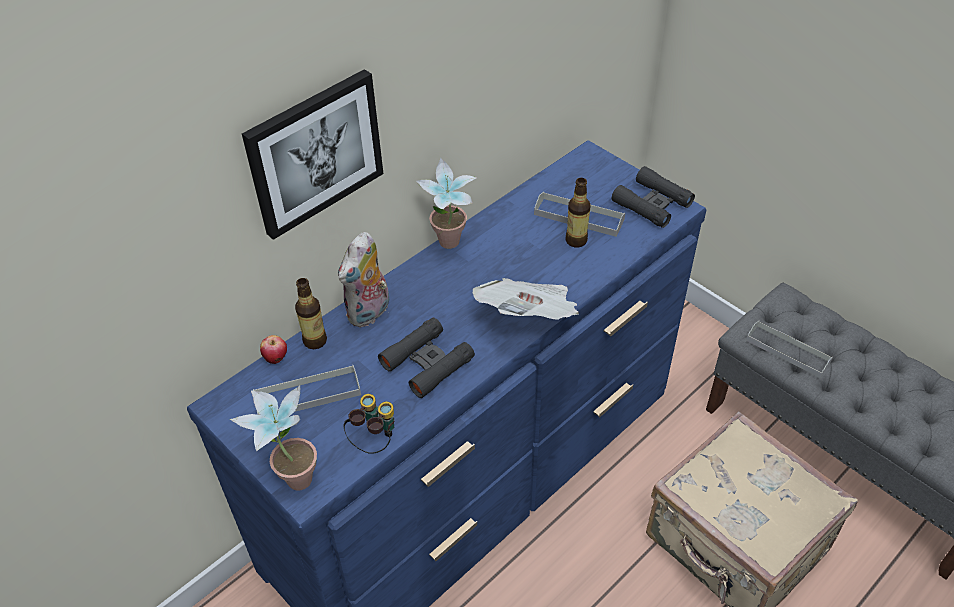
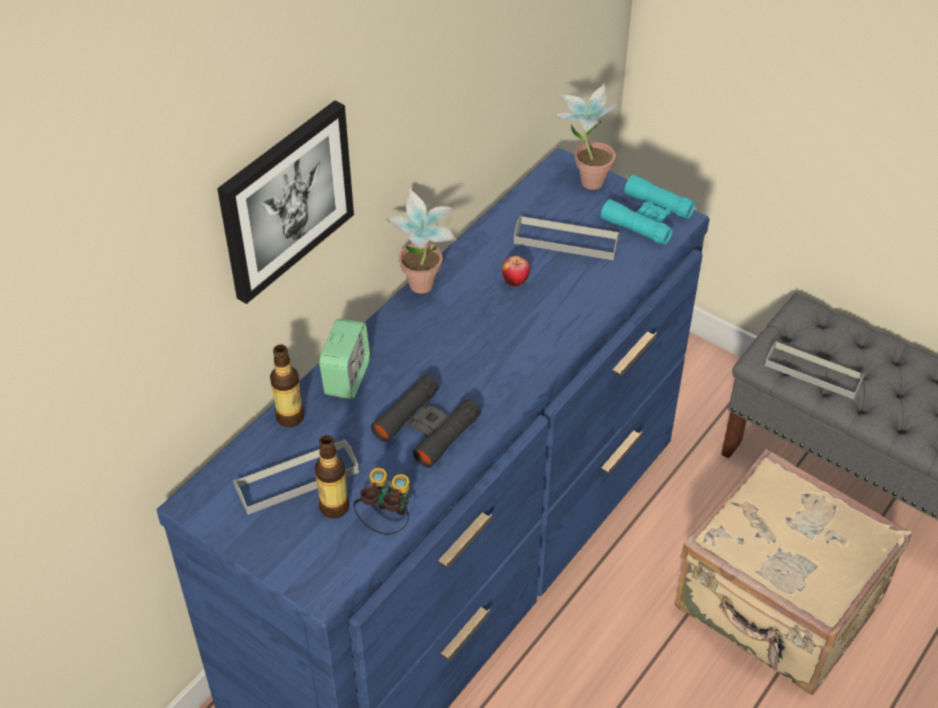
camera: 10 degrees left, 0 degrees up
(276, 358) = (249, 442): apple -> apple (515, 281)
(292, 475) = (301, 570): potted plant -> potted plant (584, 180)
(370, 313) = (347, 378): plush toy -> alarm clock
(529, 317) = (532, 363): newspaper -> none
(576, 240) = (568, 269): bottle -> bottle (334, 507)
(652, 203) = (647, 217): black binoculars -> turquoise binoculars

